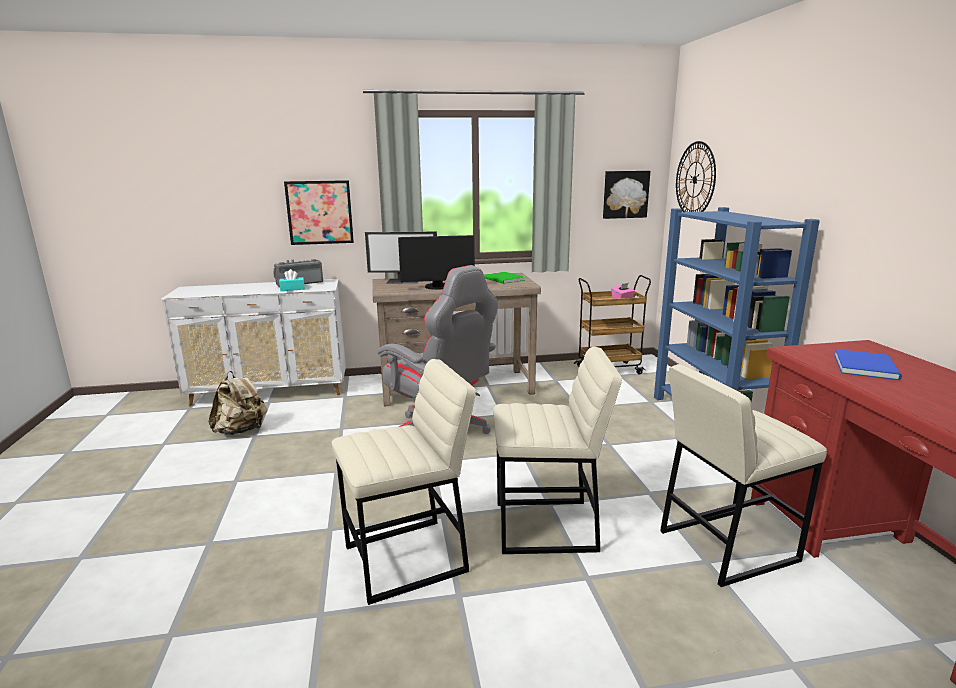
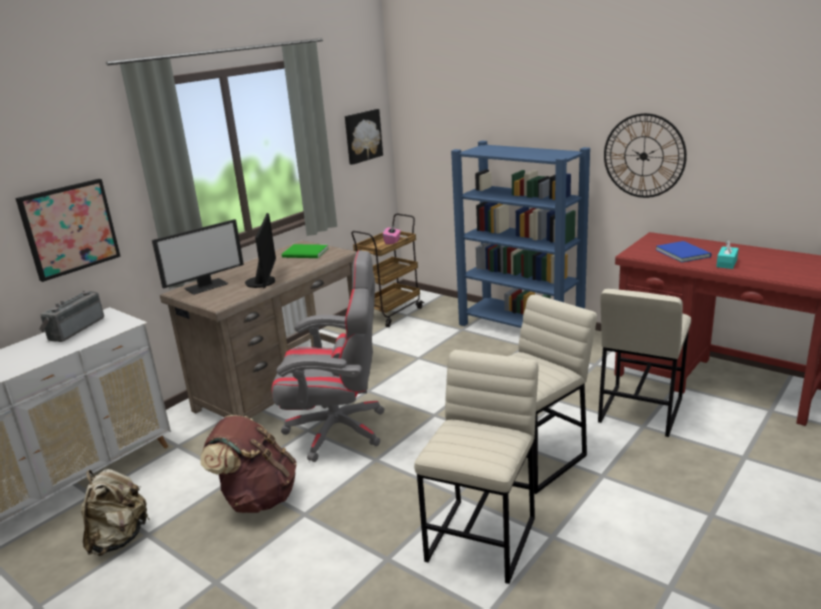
camera: 40 degrees left, 5 degrees up
(292, 289) = (86, 338): turquoise tissue box -> turquoise tissue box (726, 263)
(330, 446) = (257, 498): none -> brown backpack
(438, 287) = (264, 282): monitor -> monitor turned 45 degrees counterclockwise
(695, 179) = (431, 115): wall clock -> wall clock (643, 156)

